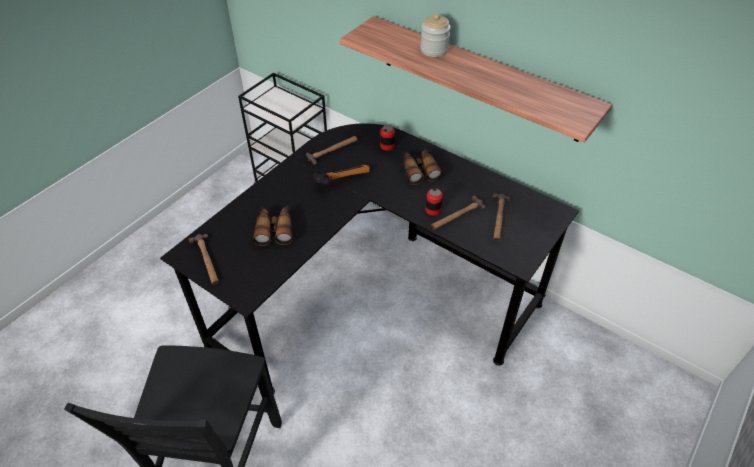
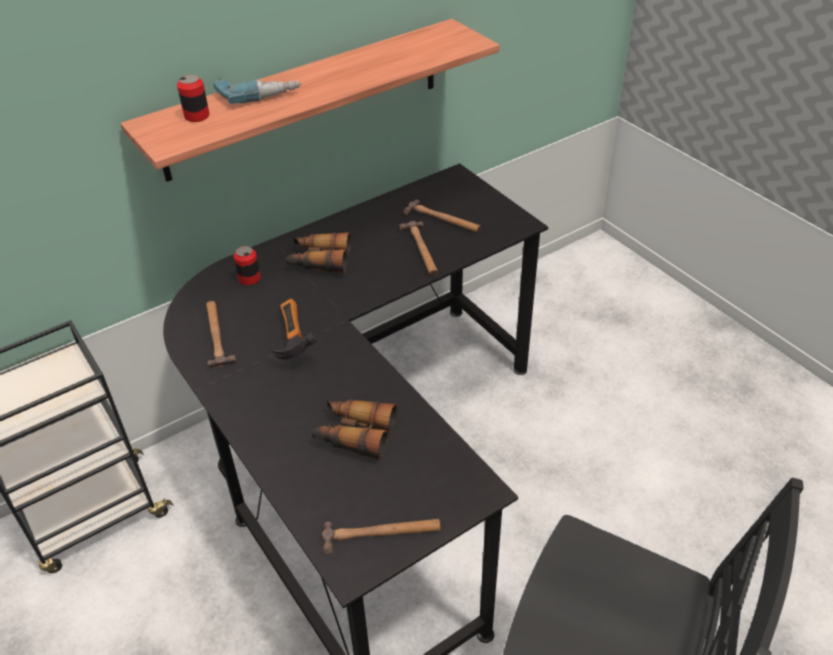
camera: 70 degrees left, 5 degrees down
(433, 210) = (401, 267): can -> can (197, 116)
(434, 50) = (258, 93): jar -> power drill

